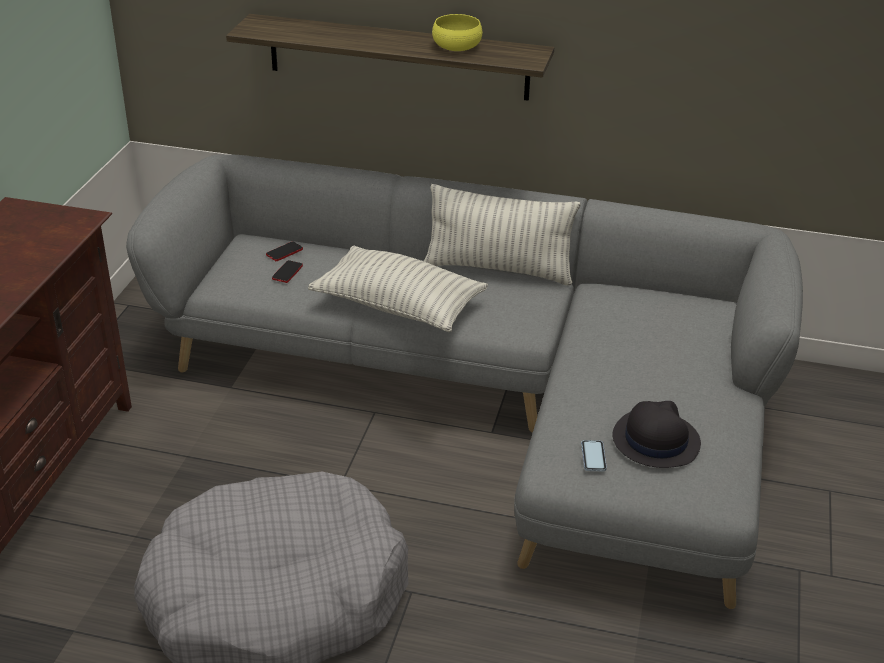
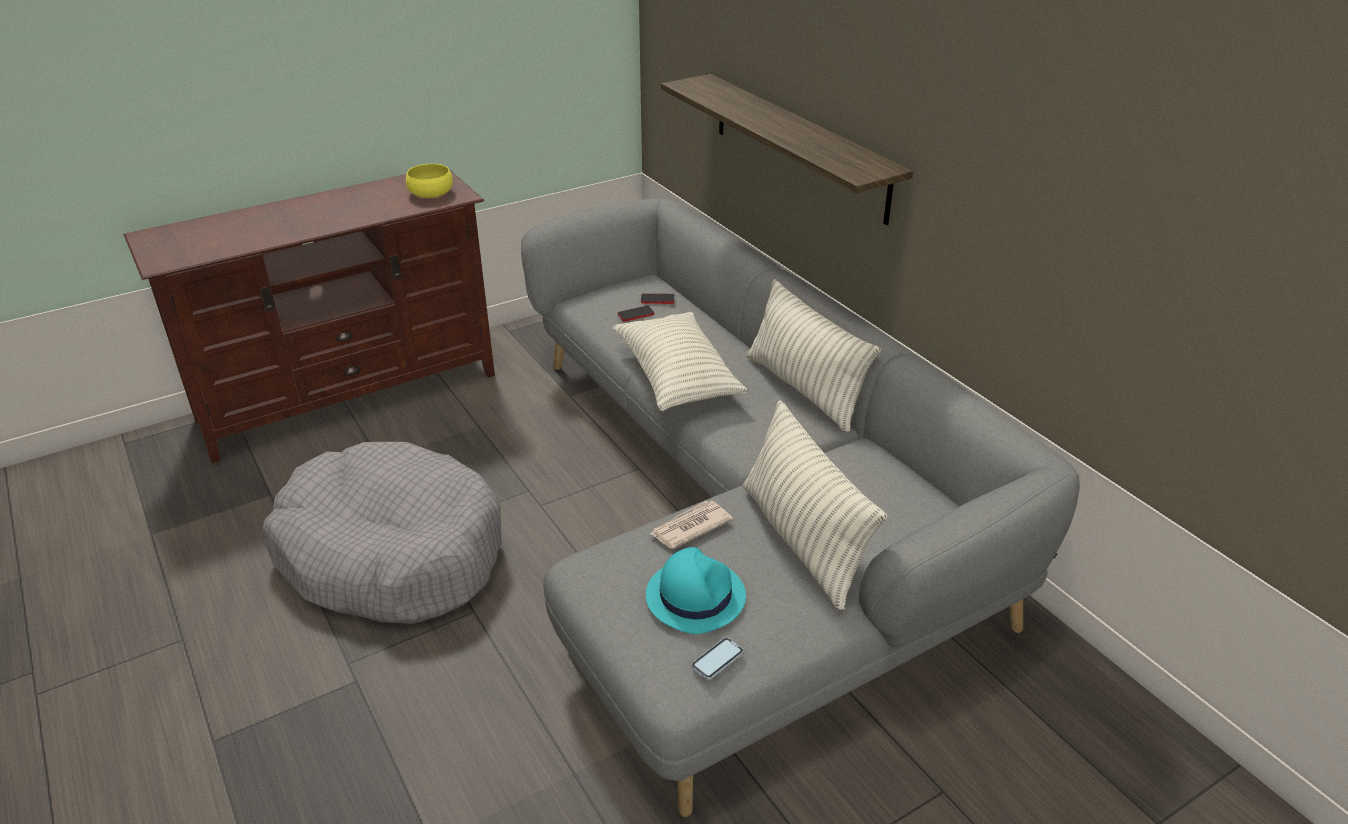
camera: 45 degrees right, 0 degrees up
(456, 46) = (821, 143): yellow bowl -> yellow bowl (431, 193)
(583, 401) = (689, 527): none -> newspaper
(593, 457) = (625, 575): phone -> phone (717, 660)
(655, 440) = (695, 595): black hat -> turquoise hat
(659, 368) = (802, 541): none -> pillow

